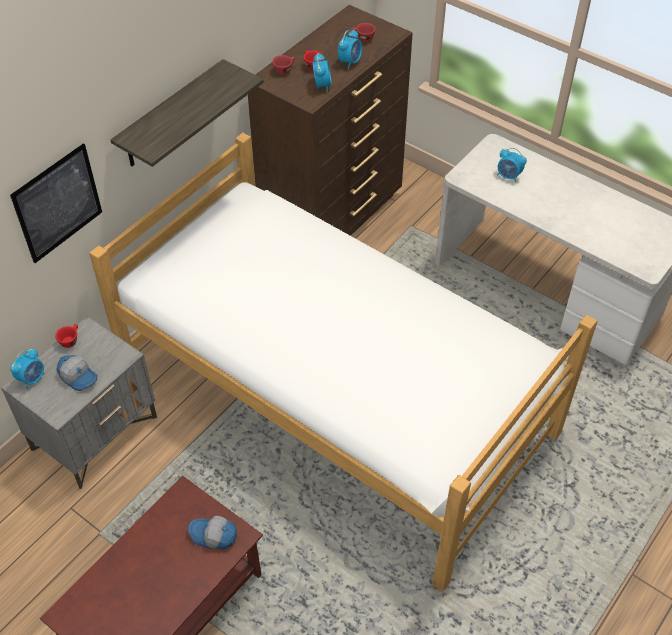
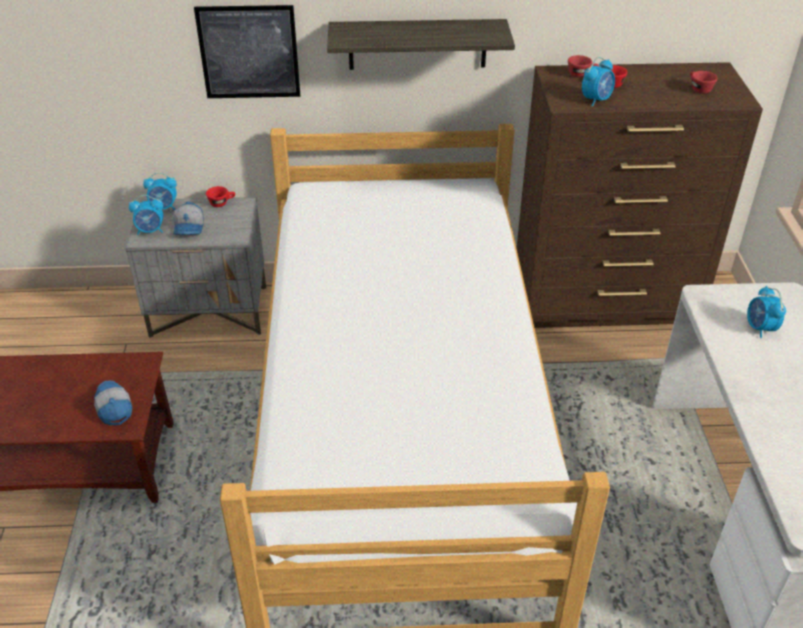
camera: 50 degrees right, 10 degrees down
(350, 62) = (654, 98): alarm clock -> alarm clock (151, 231)

